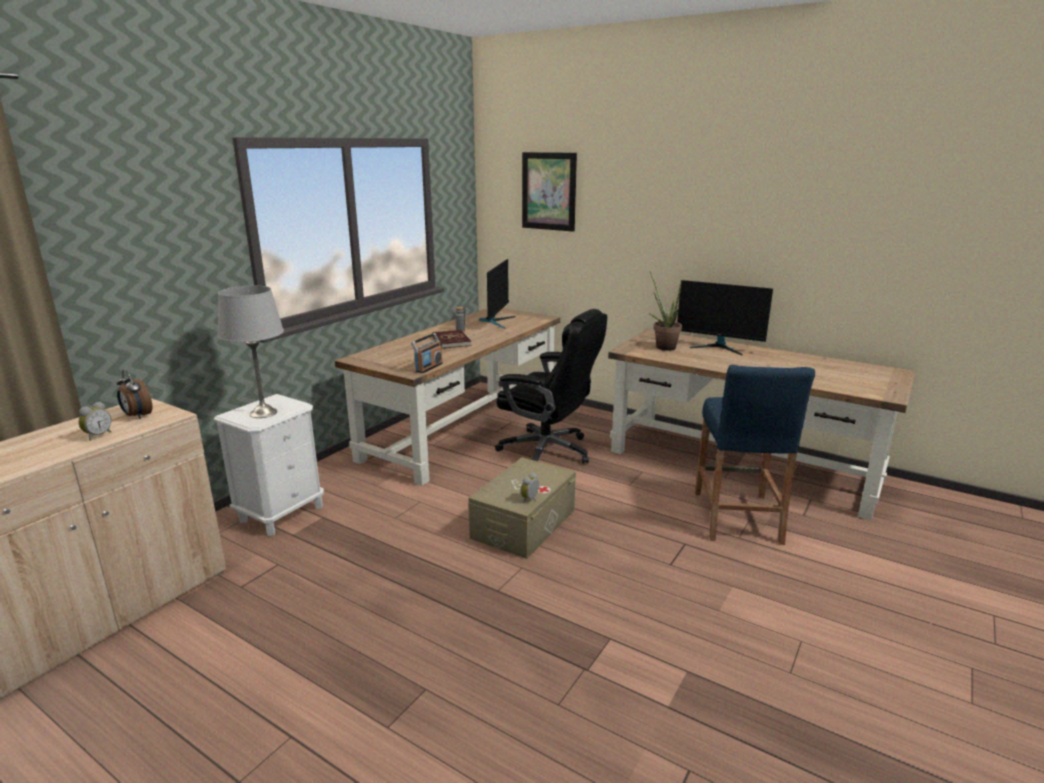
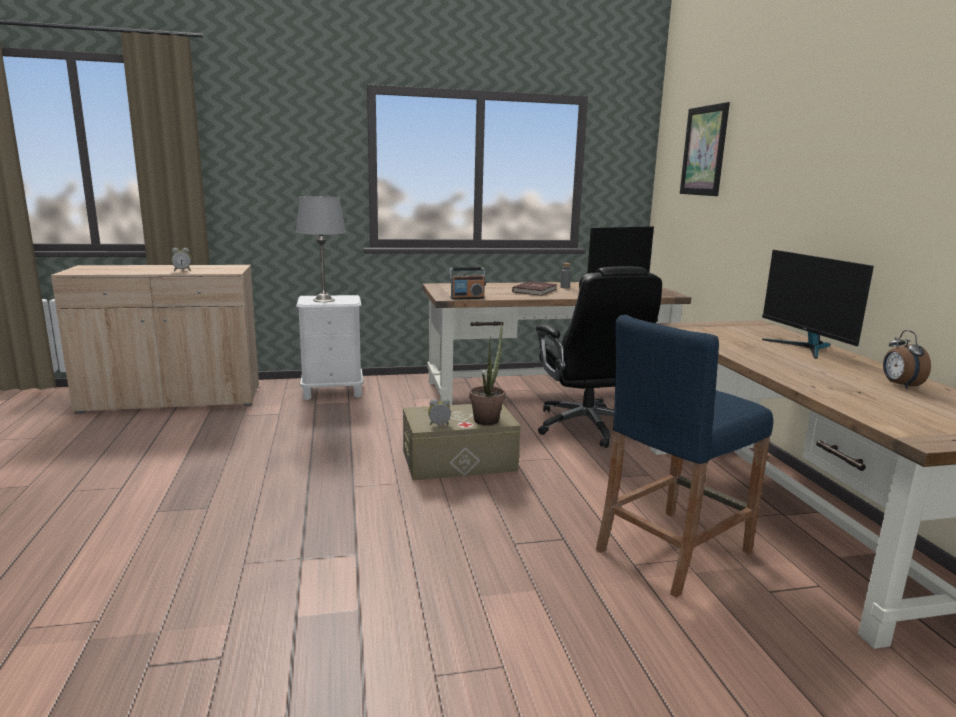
camera: 45 degrees right, 5 degrees down
(137, 416) = (219, 269): alarm clock -> alarm clock (899, 385)
(663, 346) = (732, 332): potted plant -> potted plant (488, 418)

